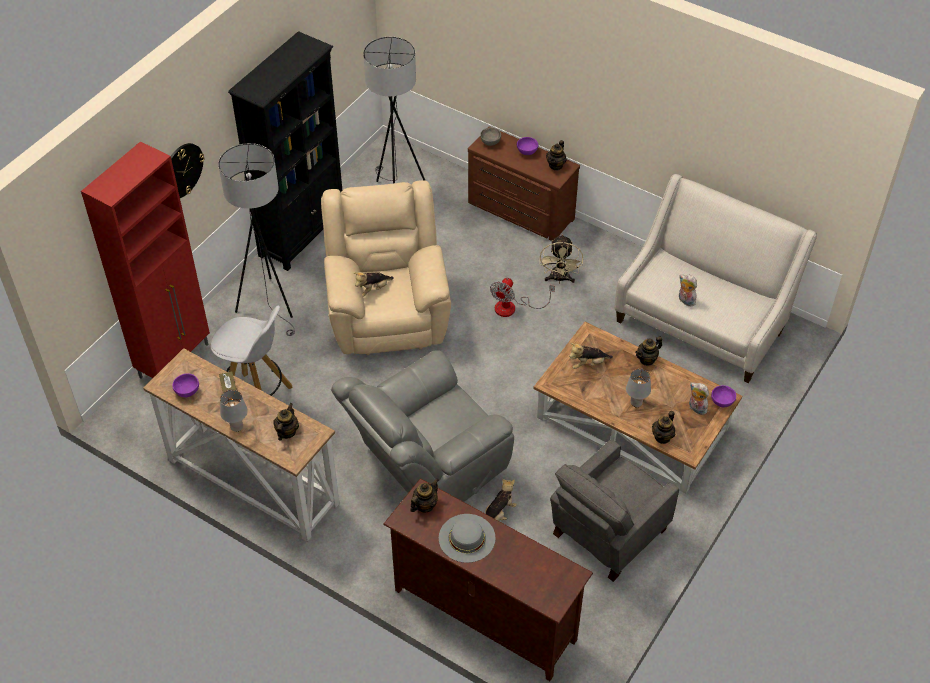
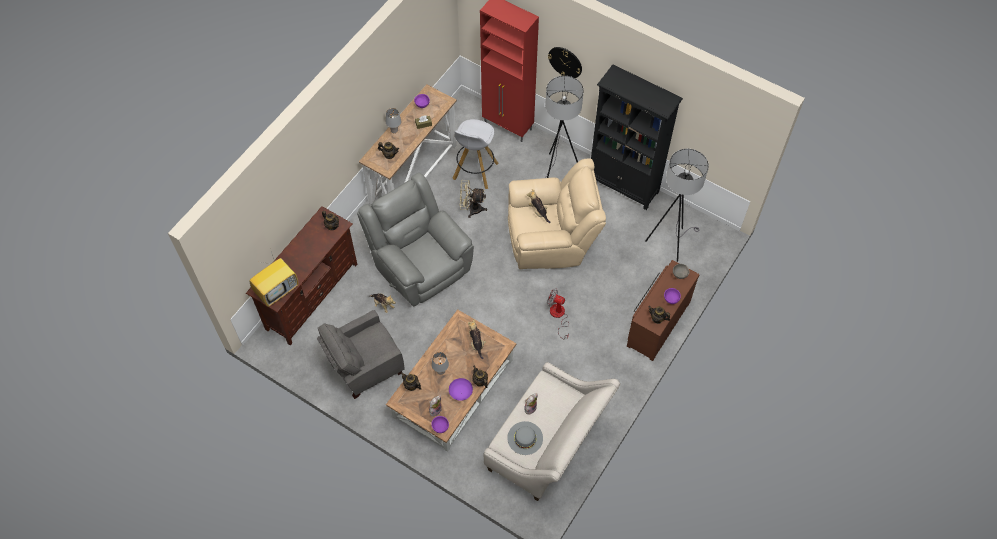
camera: 90 degrees right, 10 degrees up
(467, 538) = (307, 247): grey hat -> grey hat (525, 438)
(551, 574) = (277, 290): none -> television
(559, 279) = (587, 347): beige fan -> beige fan (471, 209)
(607, 533) = (364, 366): grey armchair -> grey armchair turned 75 degrees counterclockwise
(667, 380) = (460, 393): none -> purple bowl

